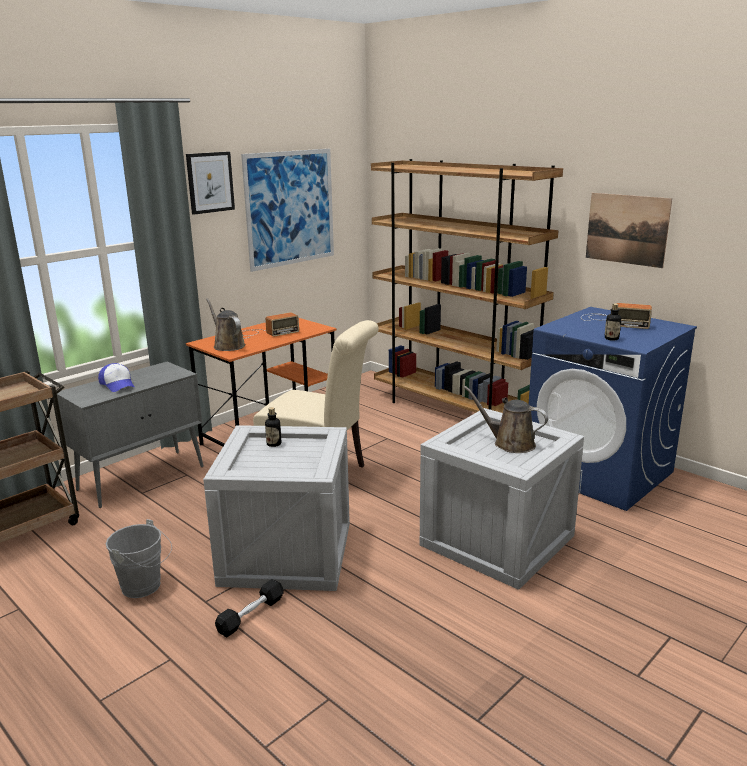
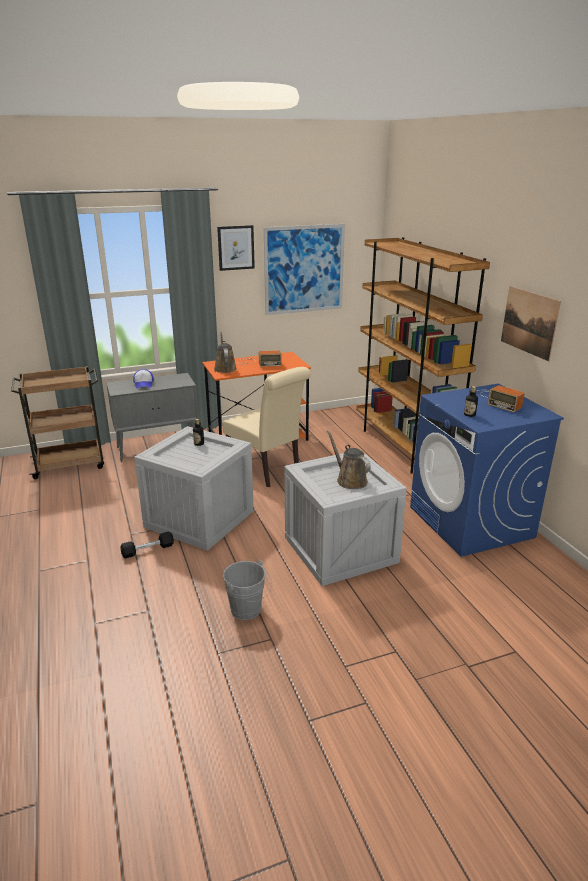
camera: 25 degrees right, 5 degrees up
(145, 587) = (107, 516): grey bucket -> grey bucket (248, 611)

